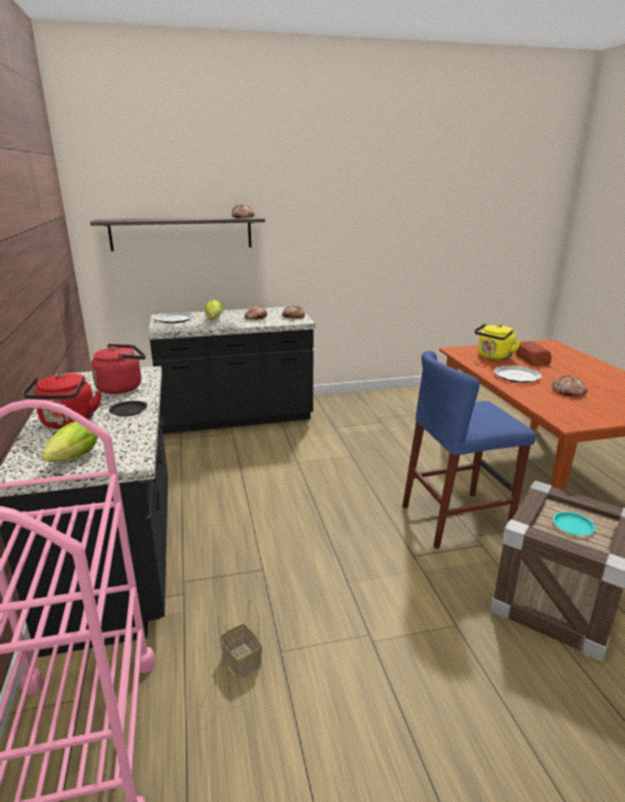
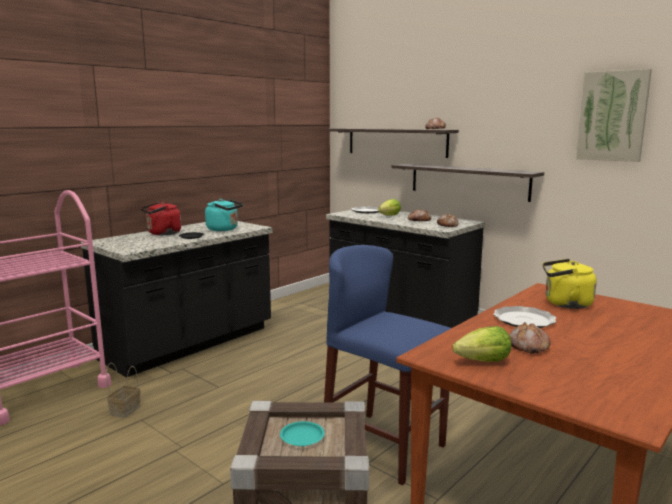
camera: 55 degrees right, 10 degrees down
(75, 458) = (122, 243): lettuce -> lettuce (484, 361)
(122, 387) = (224, 229): red kettle -> turquoise kettle
(276, 269) = (468, 181): none -> shelf
(400, 201) = (612, 116): none -> picture
(532, 359) = (604, 319): bread -> none

